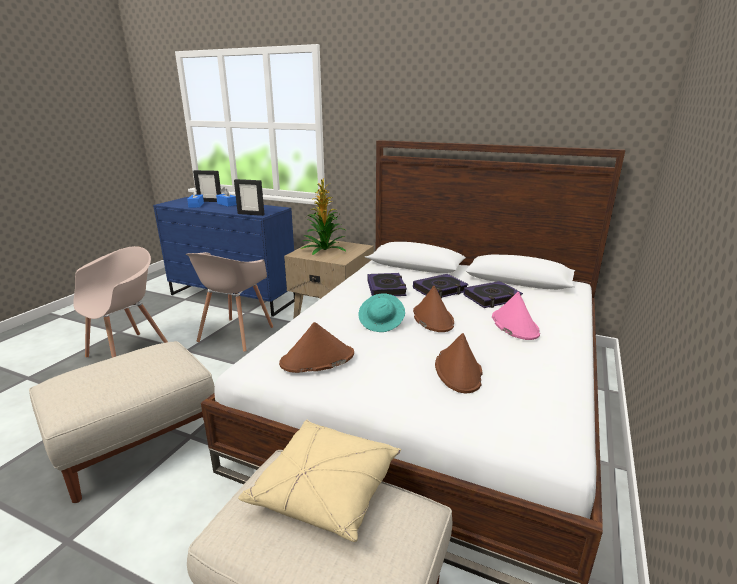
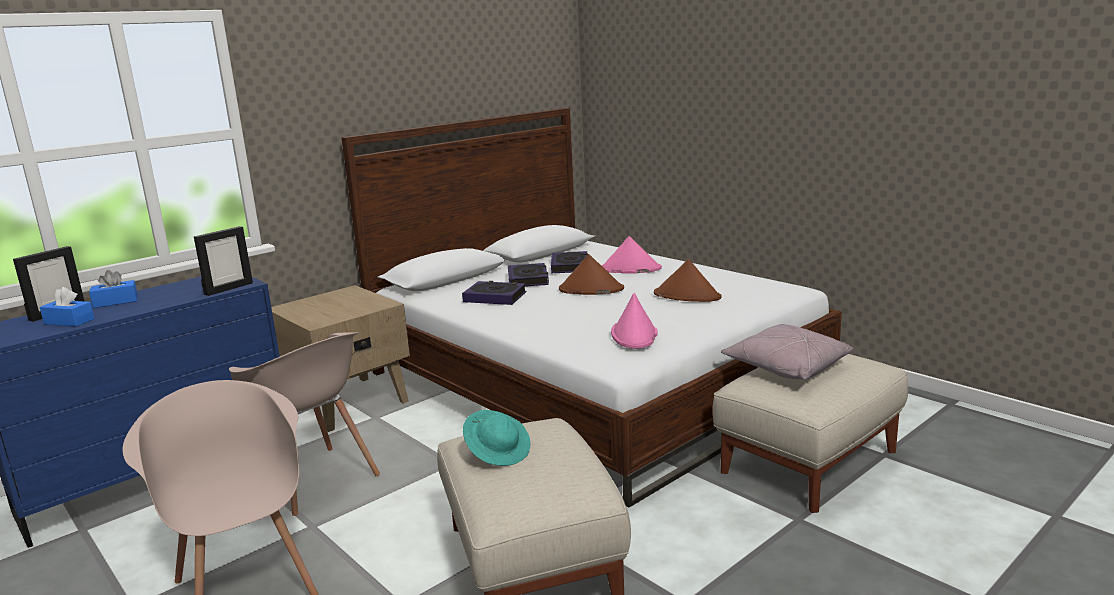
camera: 65 degrees left, 5 degrees down
(317, 359) = (634, 334): brown hat -> pink hat
(324, 249) = (324, 308): potted plant -> none
(326, 489) = (786, 368): beige pillow -> purple pillow
(382, 322) = (581, 306): turquoise hat -> turquoise hat (498, 452)

